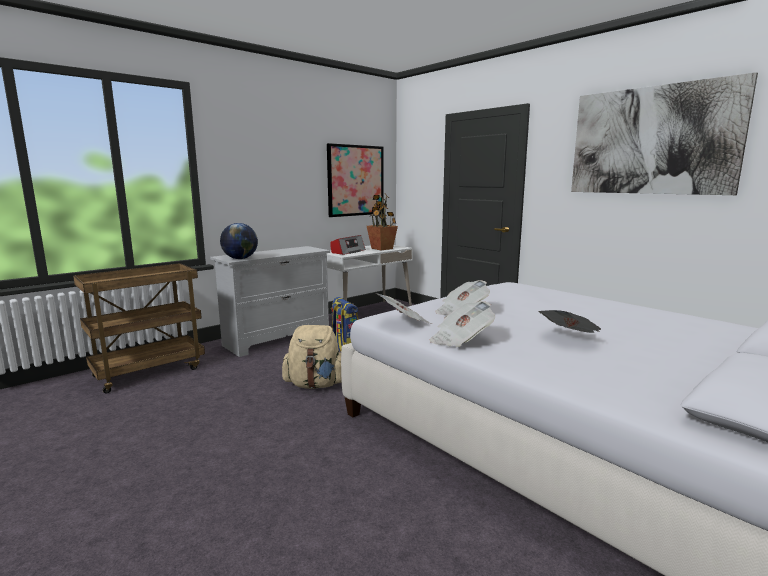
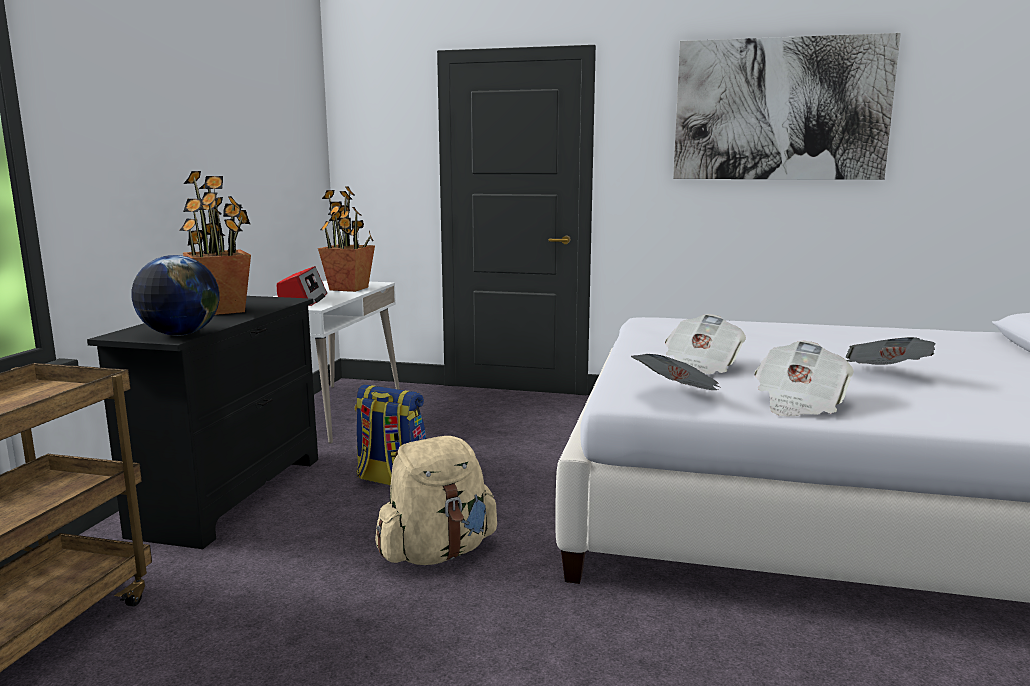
camera: 35 degrees left, 0 degrees up
(278, 339) = (232, 494): white dresser -> black dresser
(281, 251) = (222, 310): none -> potted plant
(355, 180) = (281, 163): picture -> none

